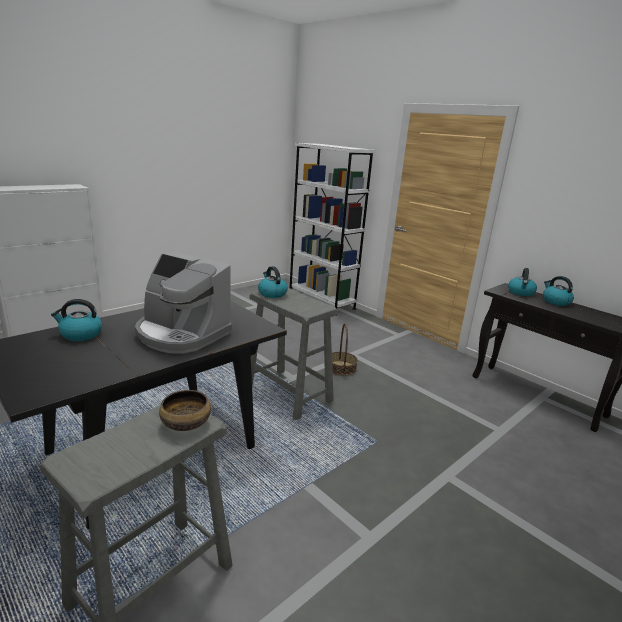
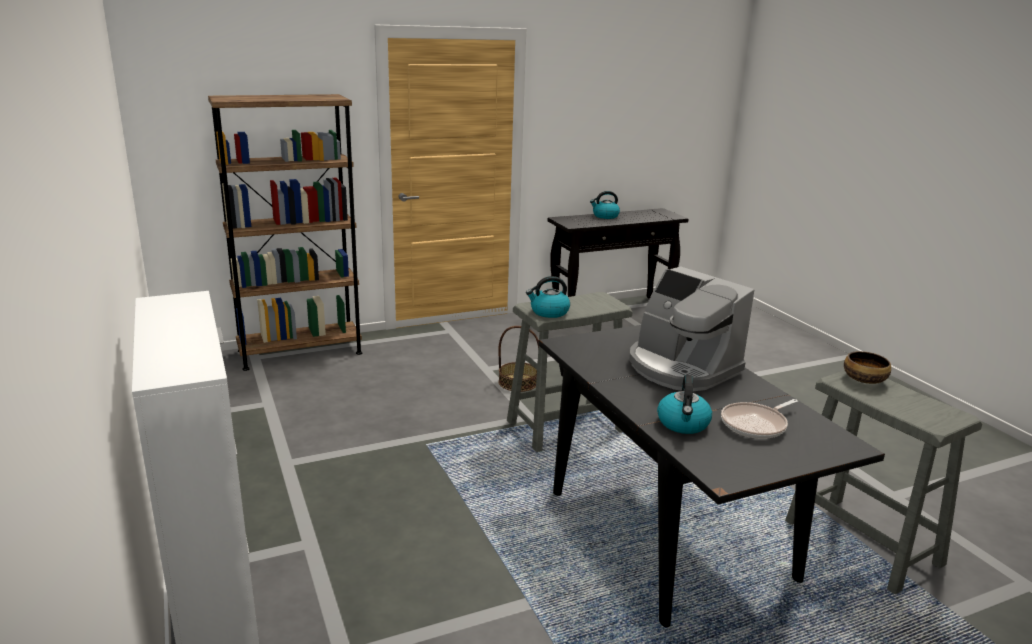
camera: 70 degrees left, 0 degrees up
(76, 359) = (756, 424): none -> frying pan
(181, 334) = (681, 368): coffee machine -> coffee machine turned 90 degrees clockwise
(321, 301) = (300, 352): white bookcase -> brown bookcase
(521, 292) = (579, 219): kettle -> none

